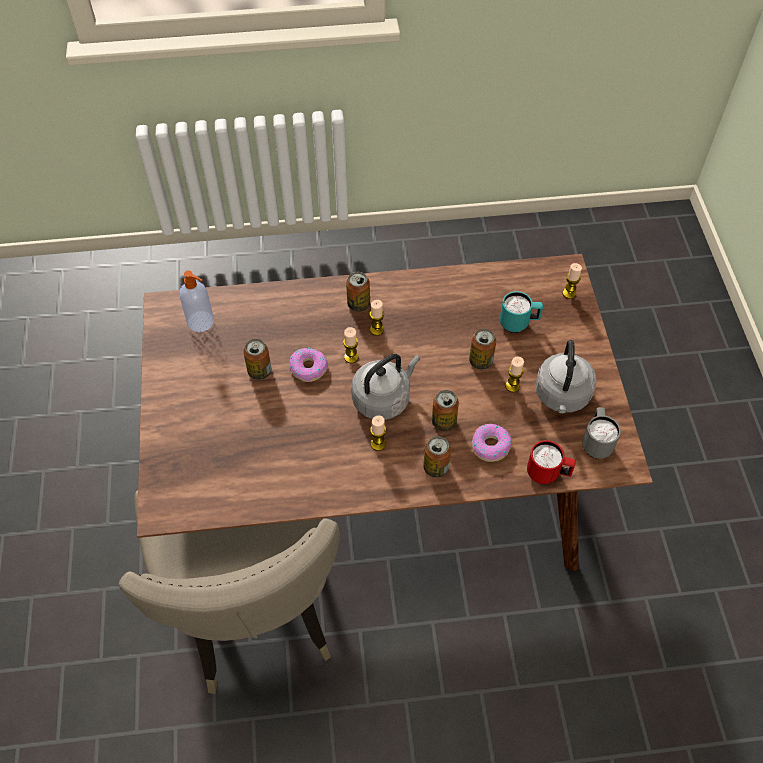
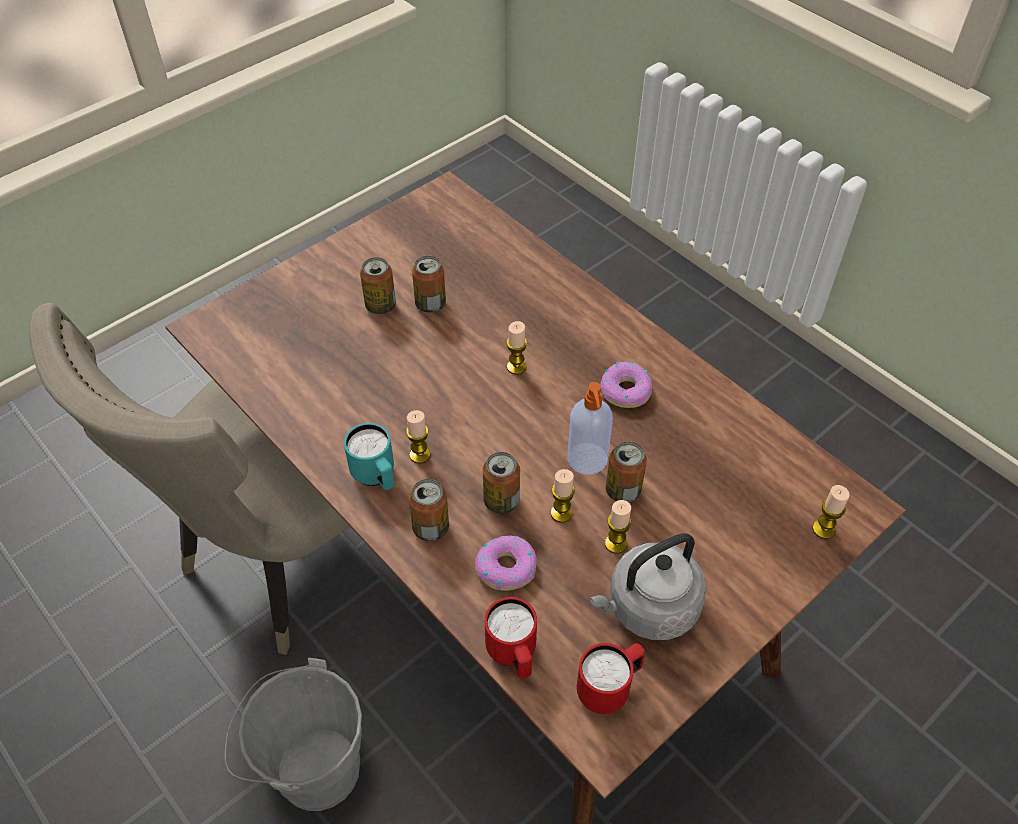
camera: 55 degrees right, 5 degrees down
(201, 322) = (452, 228): soap dispenser -> soap dispenser (587, 460)
(308, 368) = (469, 339): donut -> donut (626, 390)
(358, 304) = (594, 333): can -> can (380, 305)
(376, 330) = (575, 368): candle -> candle (561, 513)
(383, 398) = (485, 426): grey kettle -> none
(421, 684) = (309, 768): none -> grey bucket
(518, 324) = (718, 499): turquoise mug -> turquoise mug (376, 477)
(596, 443) = (609, 688): grey mug -> red mug

